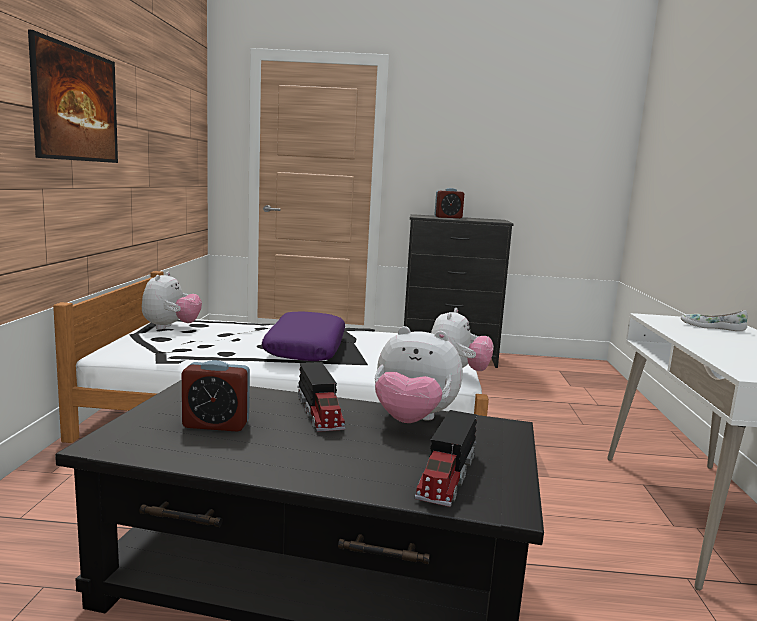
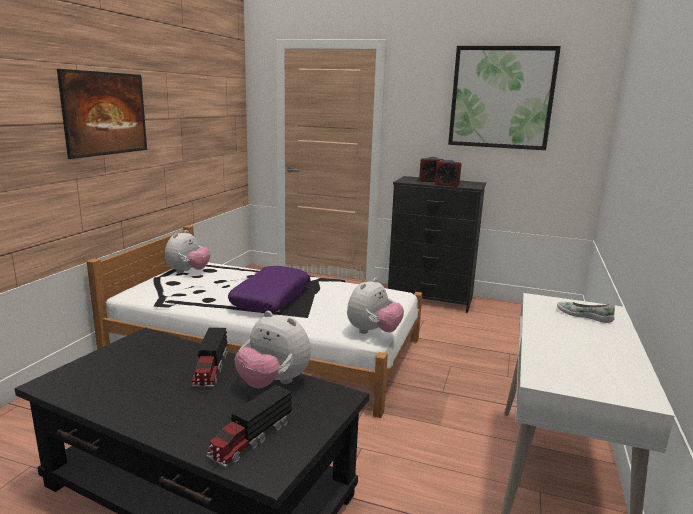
camera: 15 degrees right, 5 degrees up
(216, 424) = (130, 373): alarm clock -> alarm clock (447, 185)
(520, 125) = (501, 98): none -> picture

